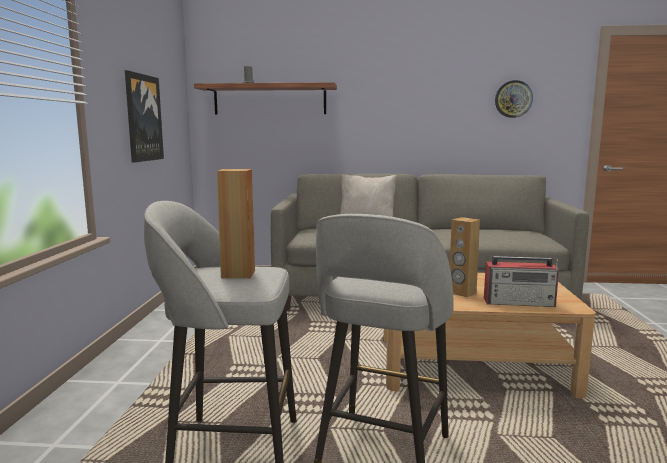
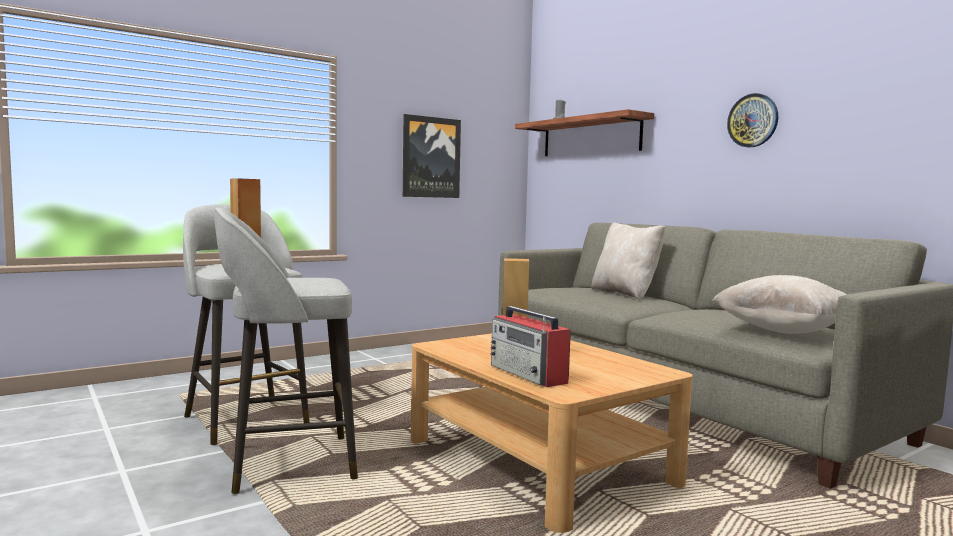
camera: 50 degrees right, 5 degrees down
(513, 99) = (901, 109): wall clock -> wall clock (753, 120)
(517, 236) = (783, 331): none -> beige pillow

